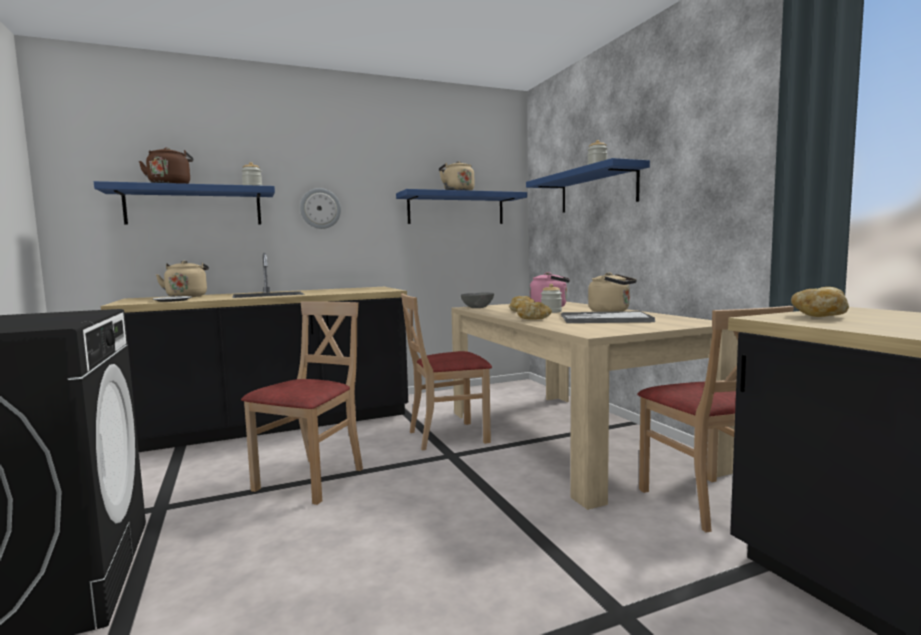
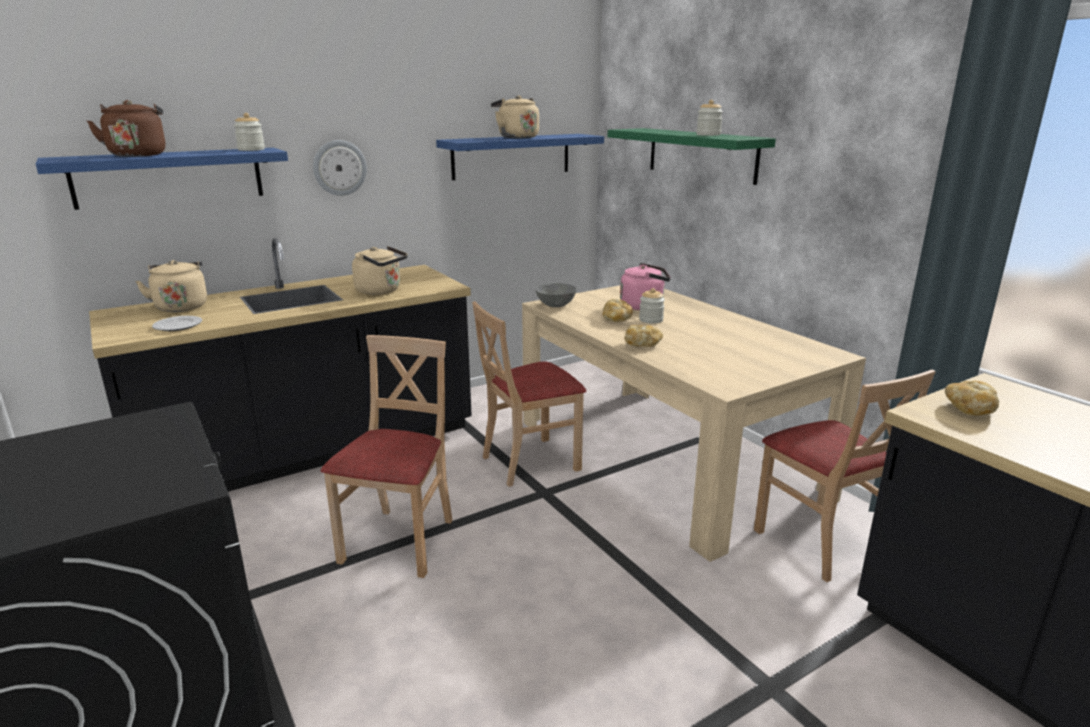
camera: 10 degrees left, 15 degrees up
(597, 190) = (701, 154): blue shelf -> green shelf
(604, 319) = (721, 345): tray -> none
(611, 311) = (719, 320): beige kettle -> beige kettle (381, 291)

